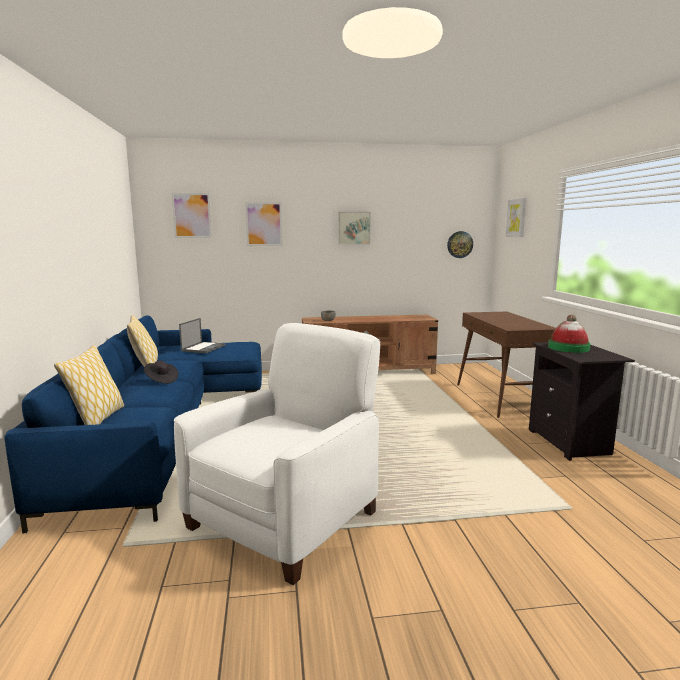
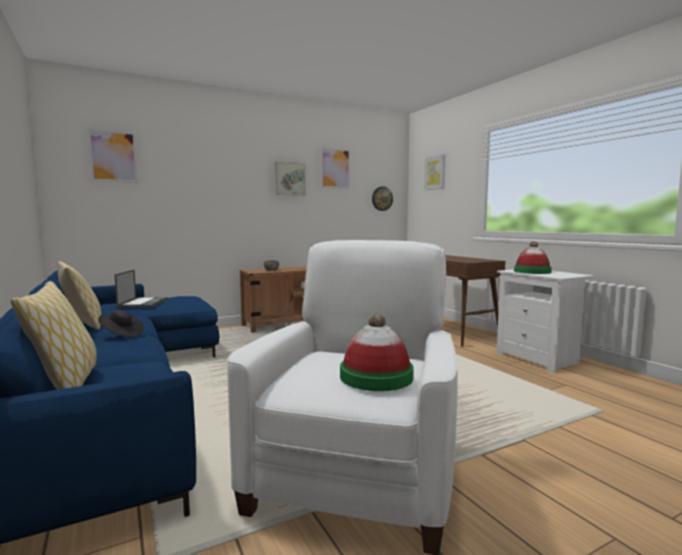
camera: 20 degrees left, 5 degrees down
(264, 224) = (197, 170): picture -> picture (335, 168)
(278, 445) = (376, 377): none -> hat
(571, 442) = (539, 358): black nightstand -> white nightstand

